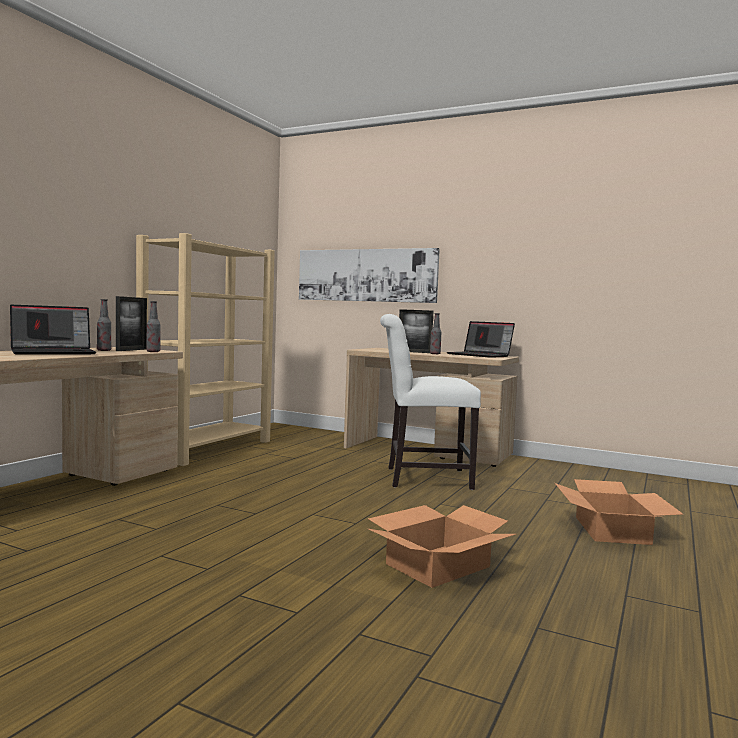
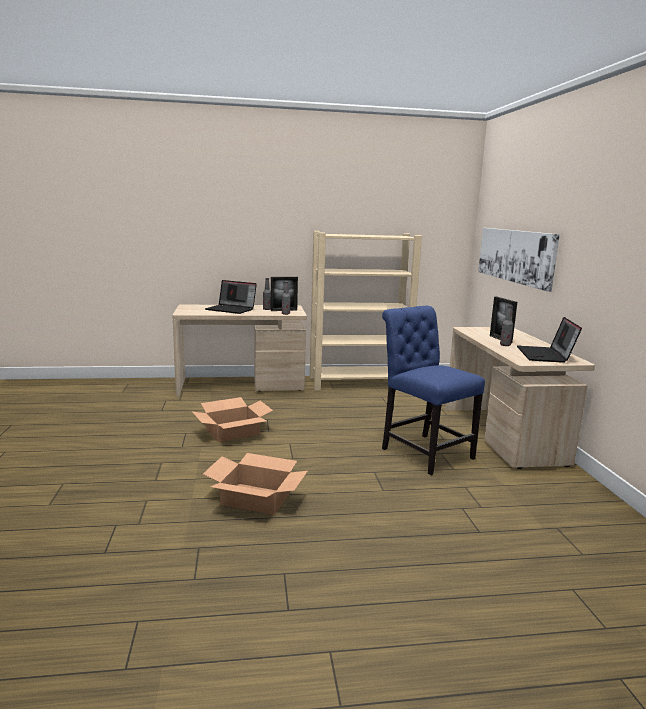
camera: 55 degrees right, 10 degrees up
(421, 478) = (423, 451): white chair -> blue chair
(612, 530) = (426, 550): cardboard box -> cardboard box (233, 432)

